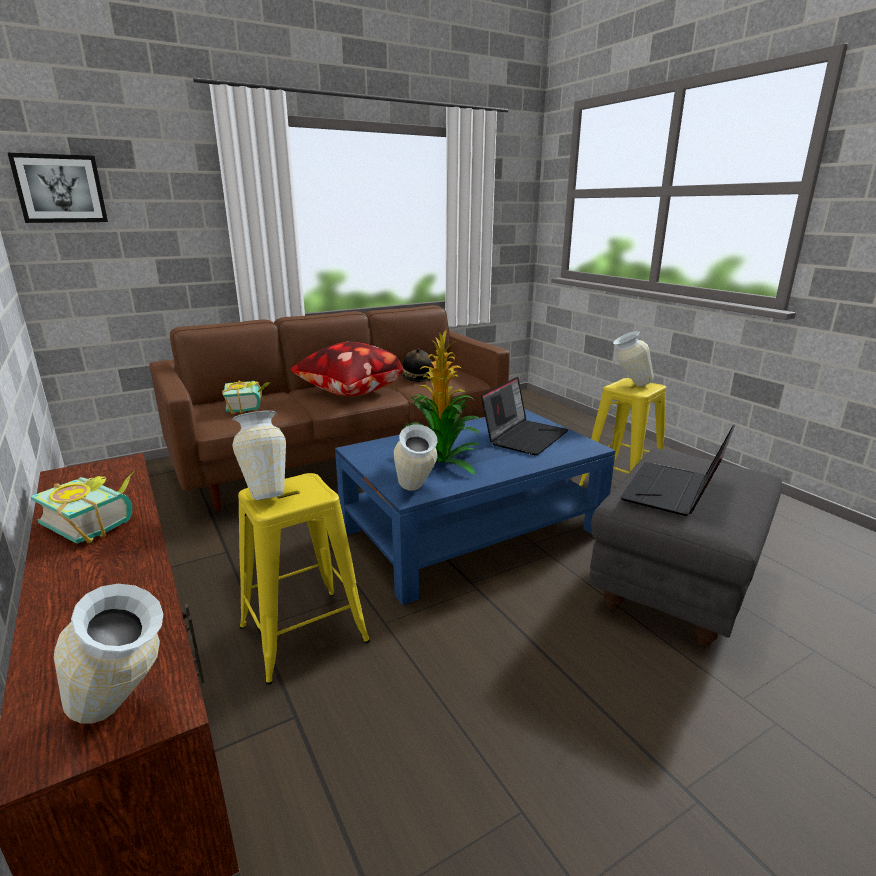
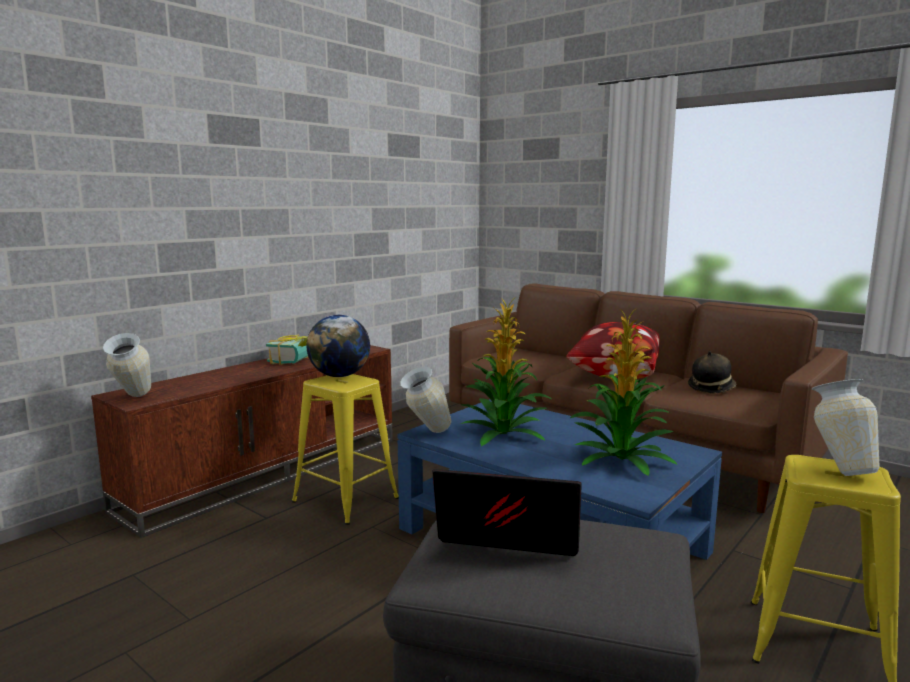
camera: 70 degrees right, 10 degrees down
(60, 189) = (511, 176): picture -> none
(249, 406) = (532, 358): book -> none
(266, 492) = (340, 376): vase -> globe
(524, 436) = (620, 459): laptop -> potted plant

